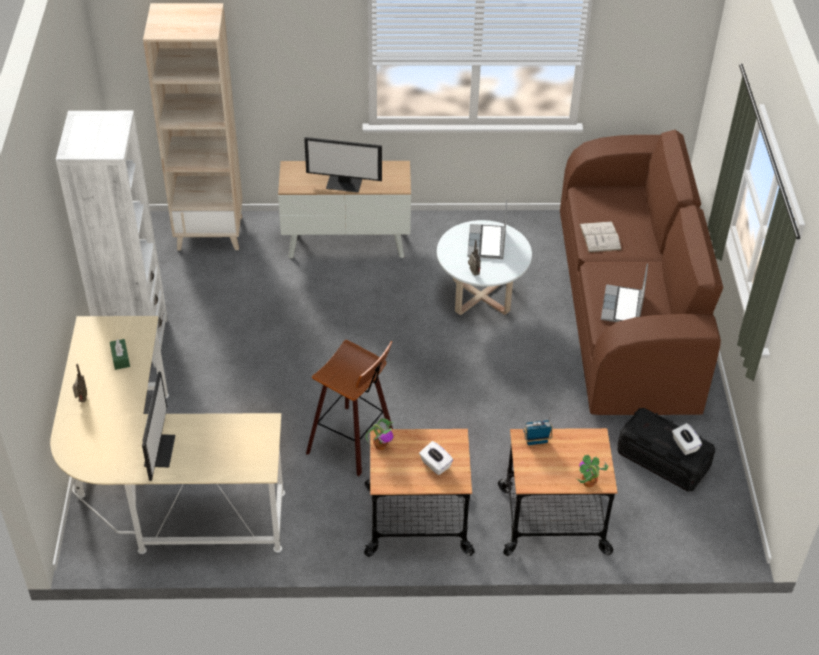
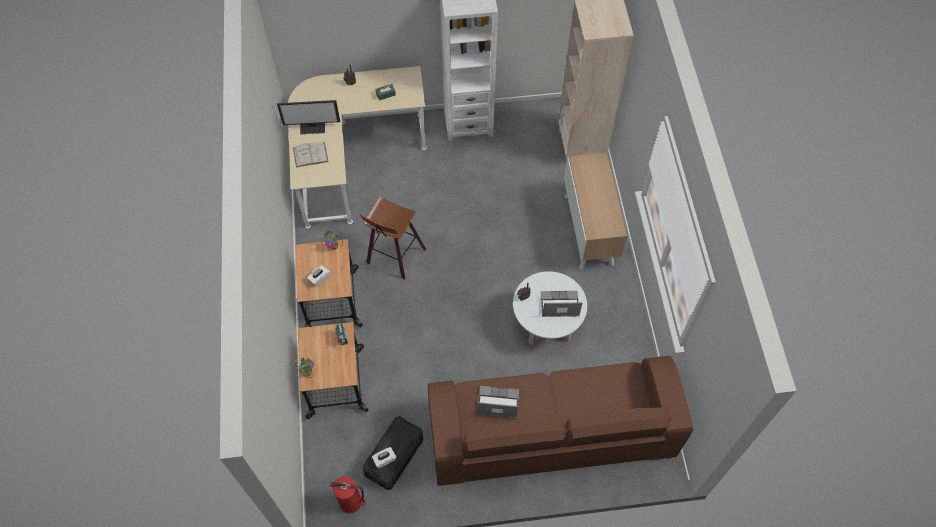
camera: 85 degrees right, 15 degrees up
(344, 183) = (589, 195): monitor -> none
(600, 237) = (577, 386): white book -> white book (310, 154)
(727, 509) = (351, 502): none -> fire extinguisher

